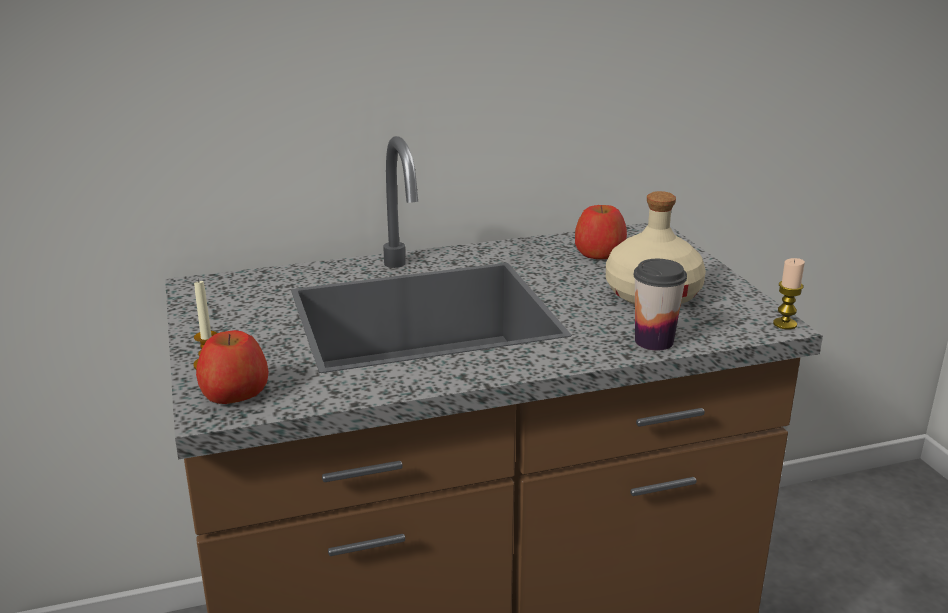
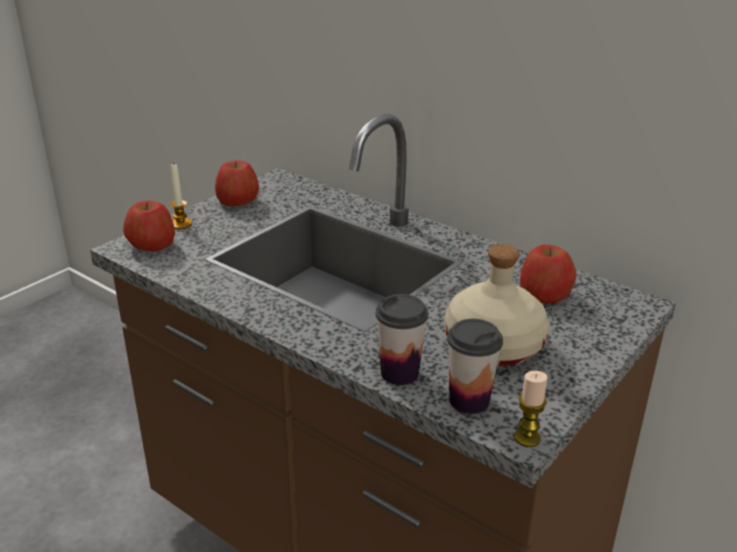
camera: 55 degrees right, 5 degrees up
(211, 320) = (237, 201): none -> apple
(719, 328) = (469, 401): none -> cup

